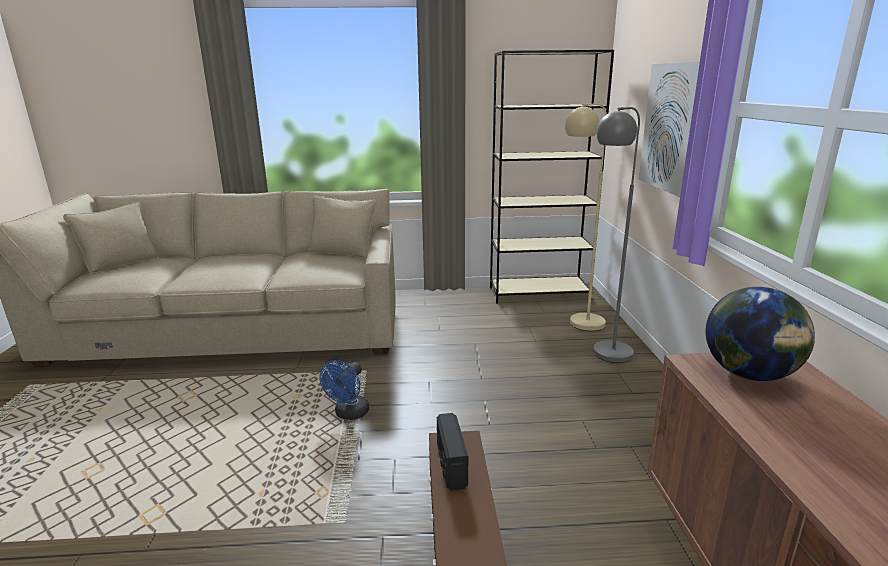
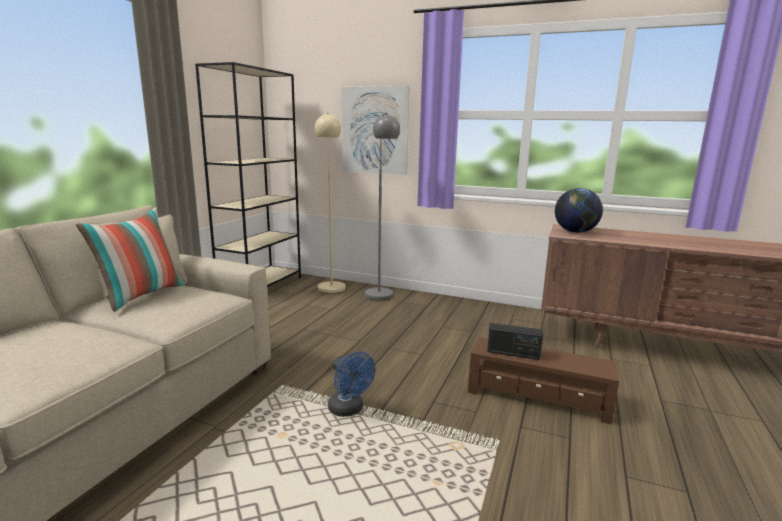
camera: 65 degrees left, 5 degrees down
(320, 257) = (141, 296): none -> pillow

